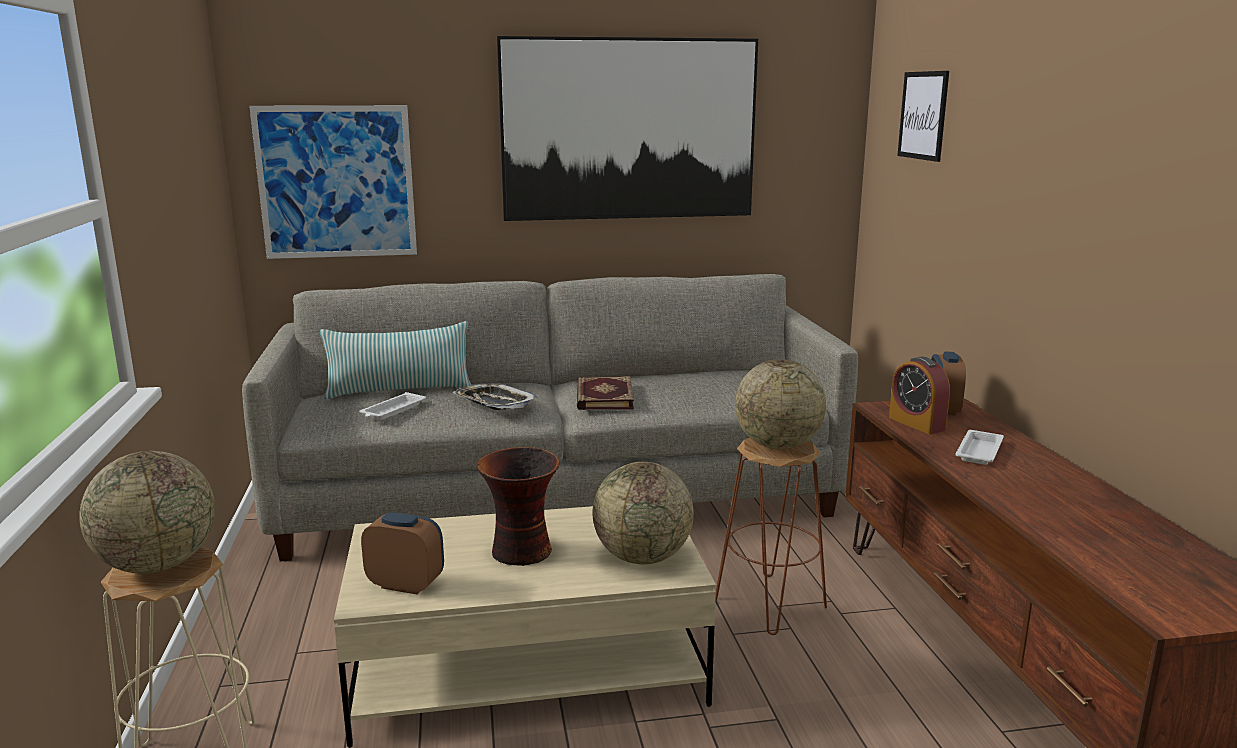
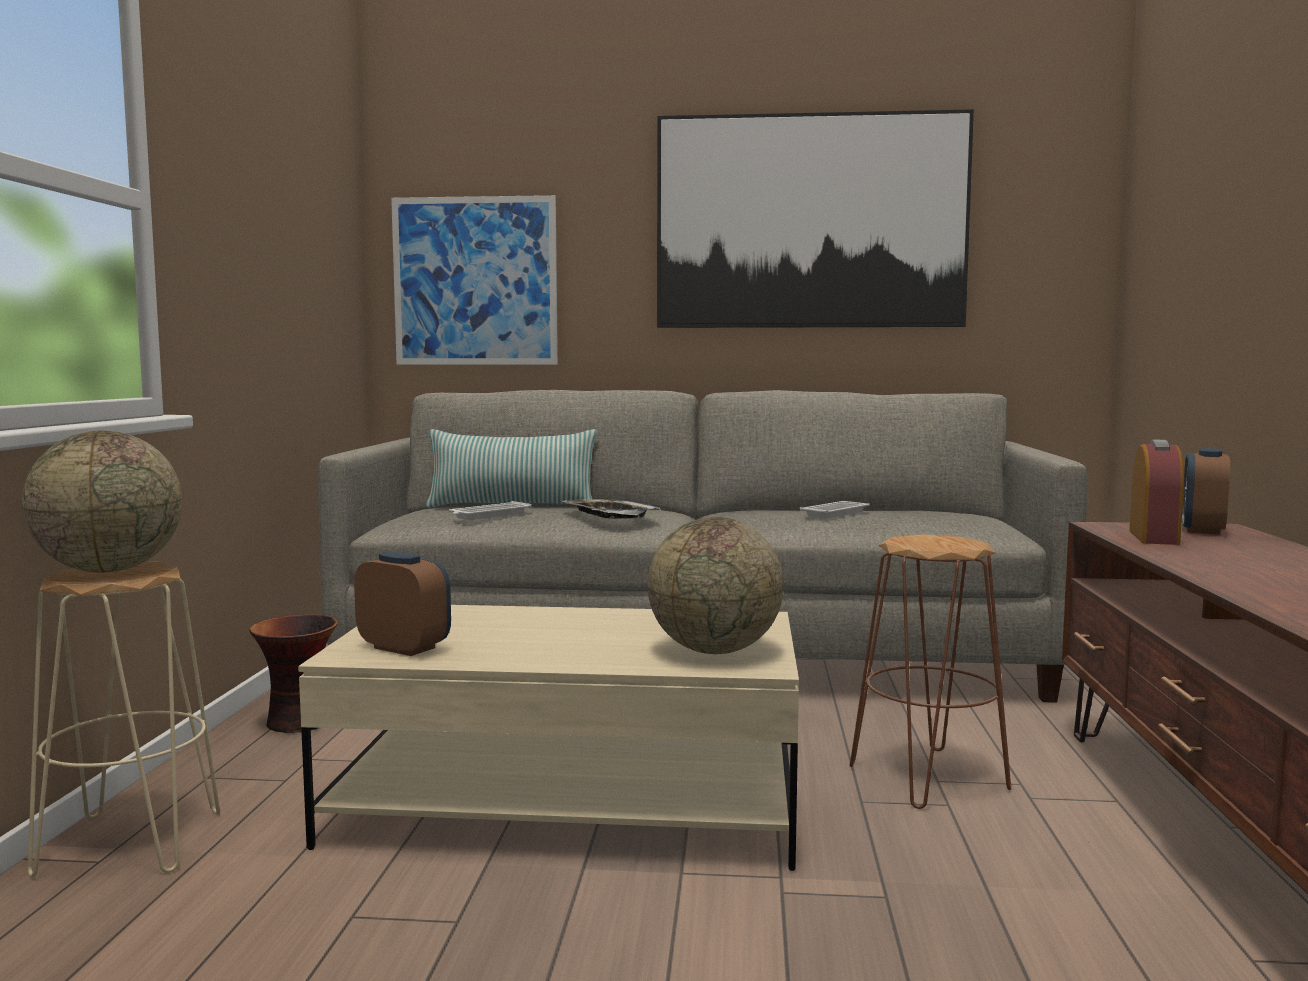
camera: 15 degrees right, 10 degrees down
(521, 552) = (563, 636): vase -> vase (297, 723)
(603, 397) = (745, 519): book -> none
(777, 446) = (934, 542): globe -> none
(916, 423) = (1153, 537): alarm clock -> alarm clock turned 150 degrees counterclockwise
(923, 115) = (1186, 171): picture -> none
(979, 451) = (1239, 559): white tray -> white tray (836, 513)

